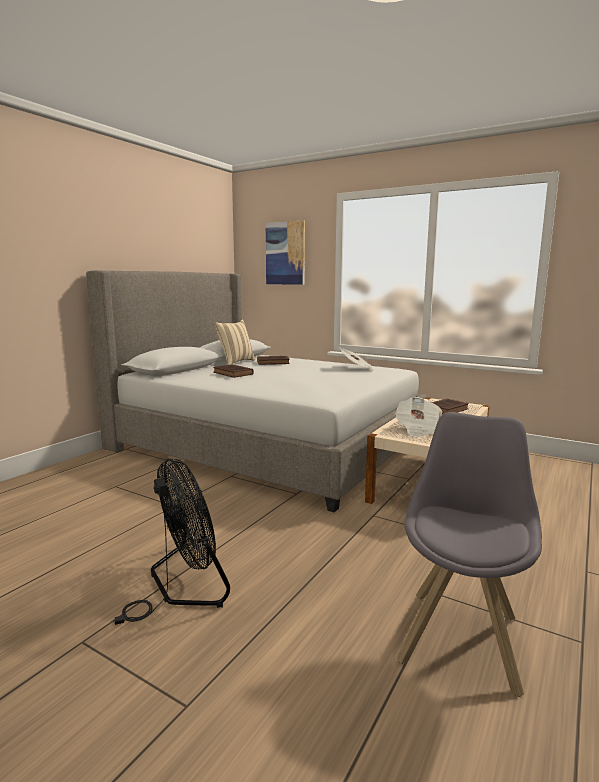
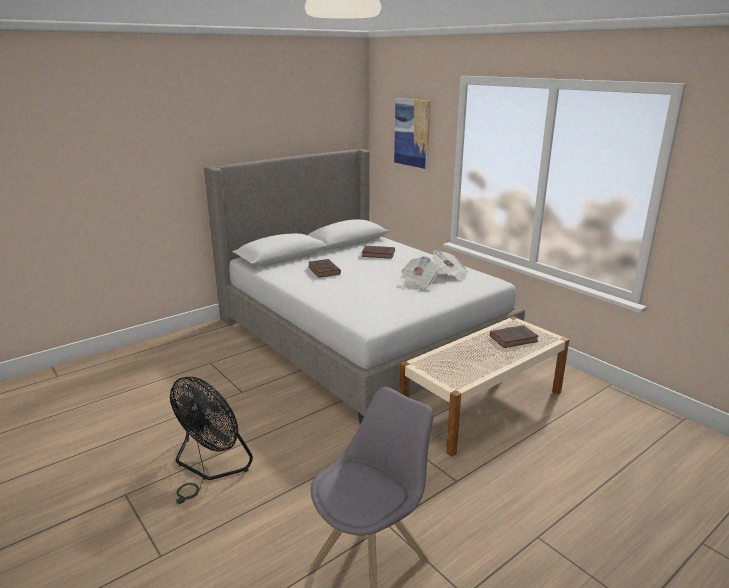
camera: 20 degrees right, 10 degrees up
(177, 584) = (204, 466): black fan -> black fan turned 45 degrees counterclockwise
(235, 362) = (344, 250): beige pillow -> none
(417, 430) = (453, 364): newspaper -> newspaper (418, 283)

